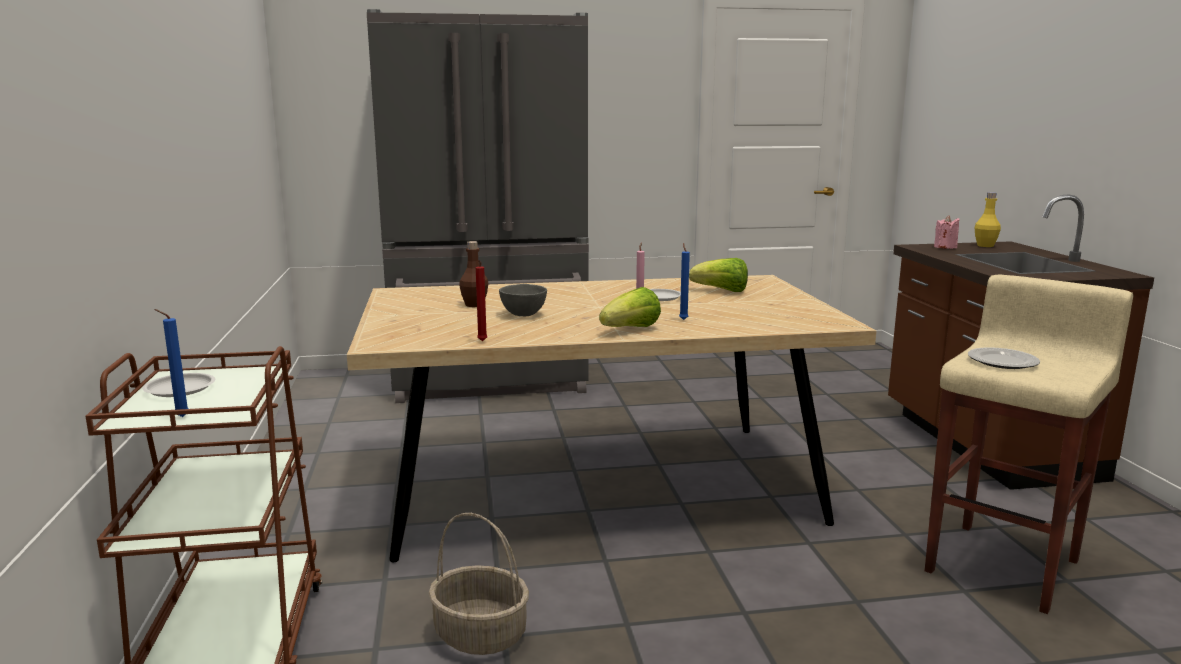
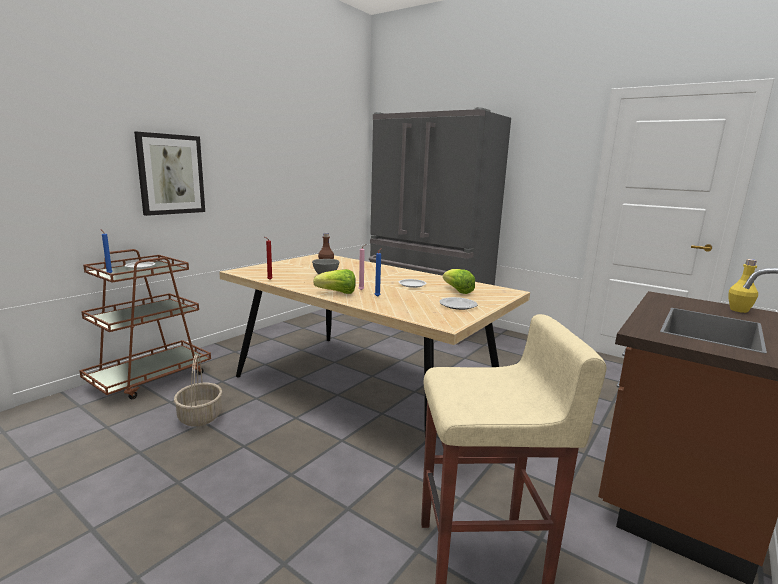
camera: 45 degrees right, 0 degrees up
(129, 158) = (171, 174): none -> picture
(945, 247) = (687, 302): pink candle -> none
(1003, 362) = (471, 381): plate -> plate (458, 305)

